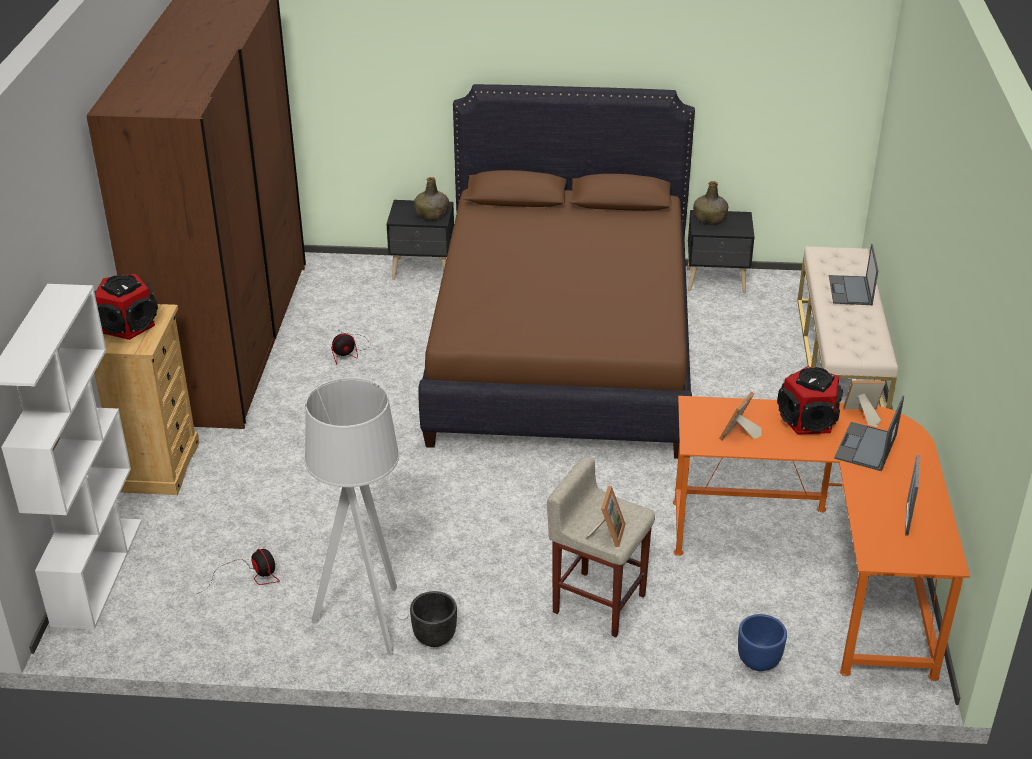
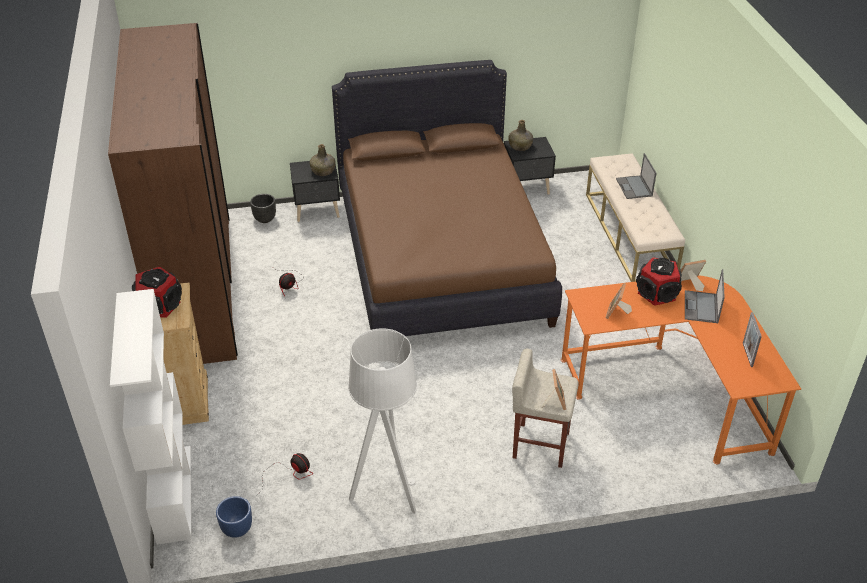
camera: 15 degrees left, 5 degrees up
(434, 637) = (439, 493): black planter -> black planter (265, 219)
(758, 661) = (659, 465): blue planter -> blue planter (236, 529)

